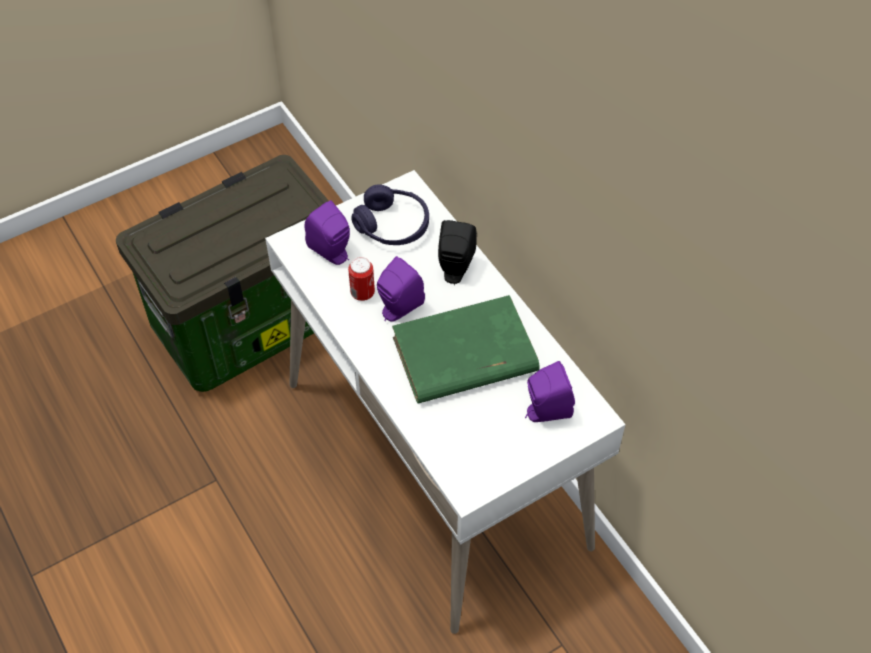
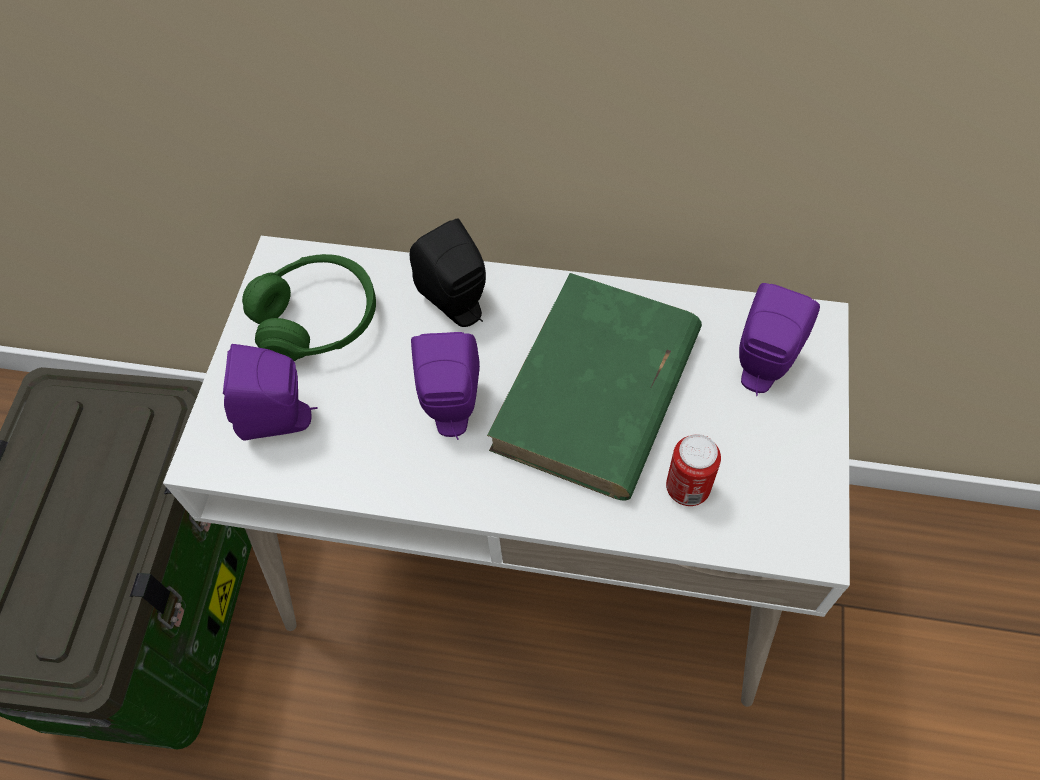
camera: 45 degrees left, 5 degrees up
(362, 293) = (384, 433): can -> can (687, 488)
(392, 225) = (317, 320): purple headphones -> green headphones

